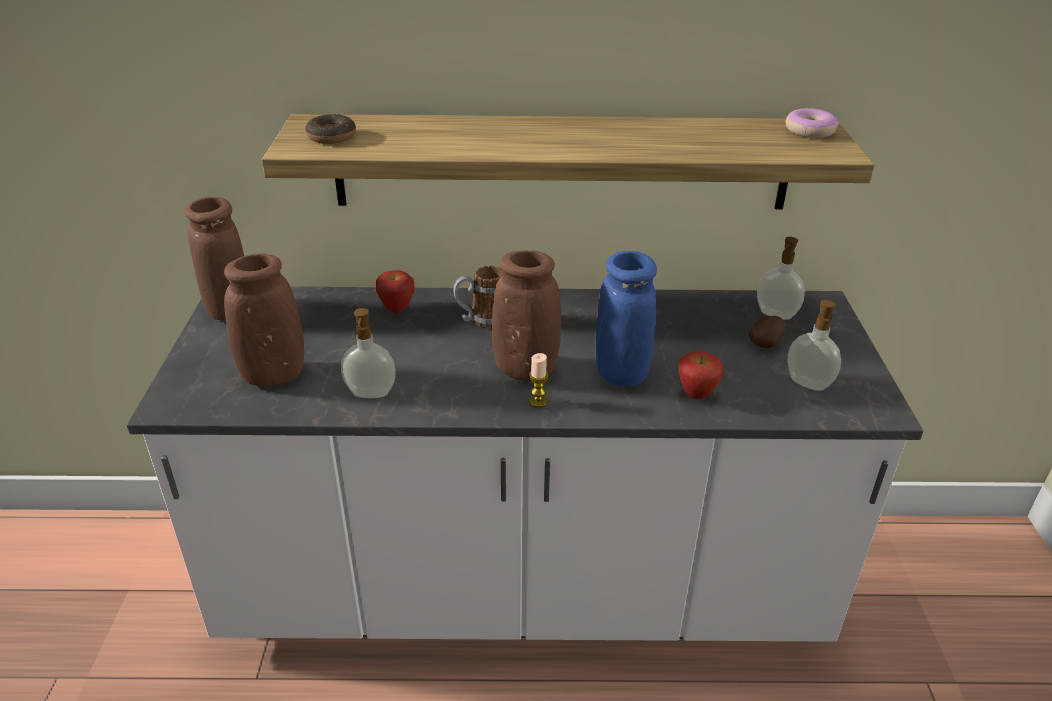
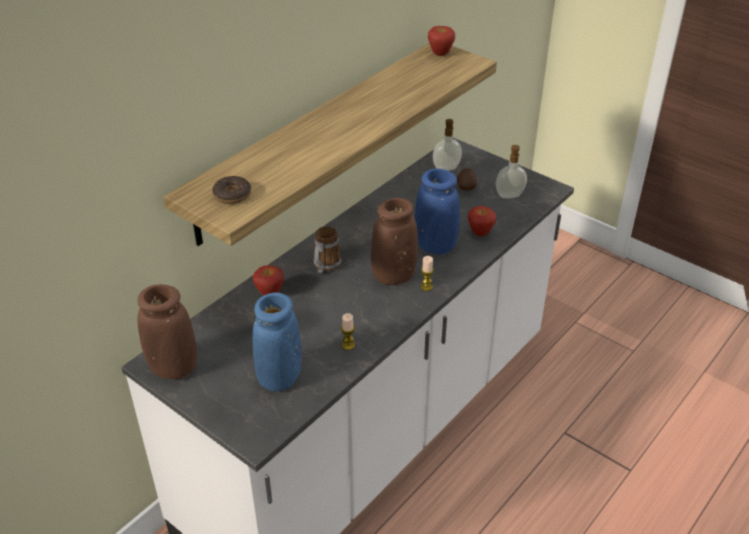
camera: 50 degrees left, 5 degrees up
(274, 375) = (279, 377): brown vase -> blue vase
(370, 394) = (348, 345): soap dispenser -> candle
(809, 131) = (440, 54): donut -> apple

